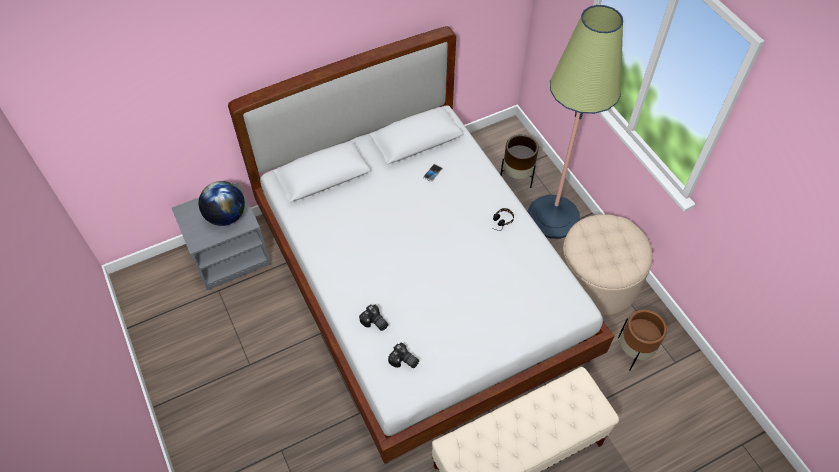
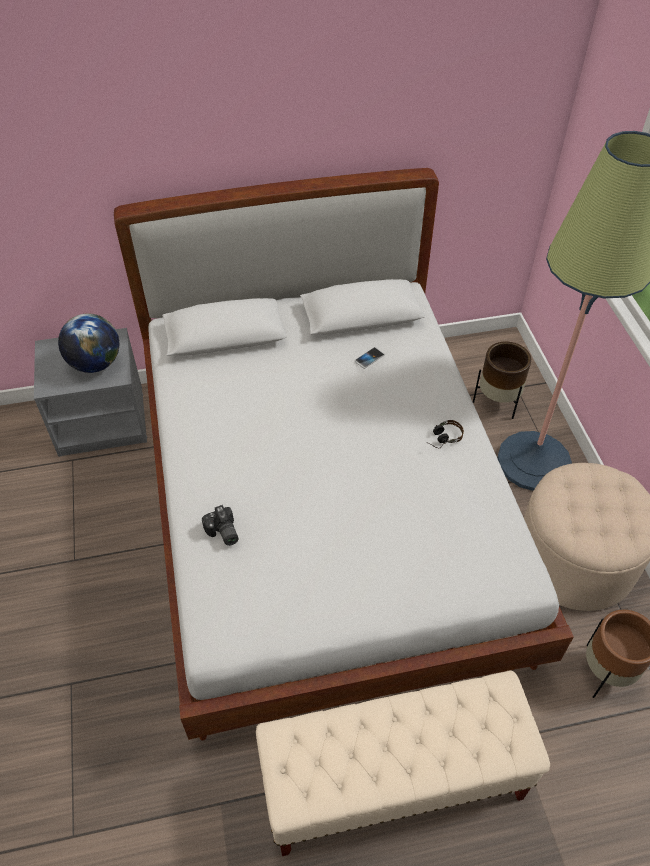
camera: 15 degrees right, 5 degrees down
(404, 361) = (243, 595): camera -> none

